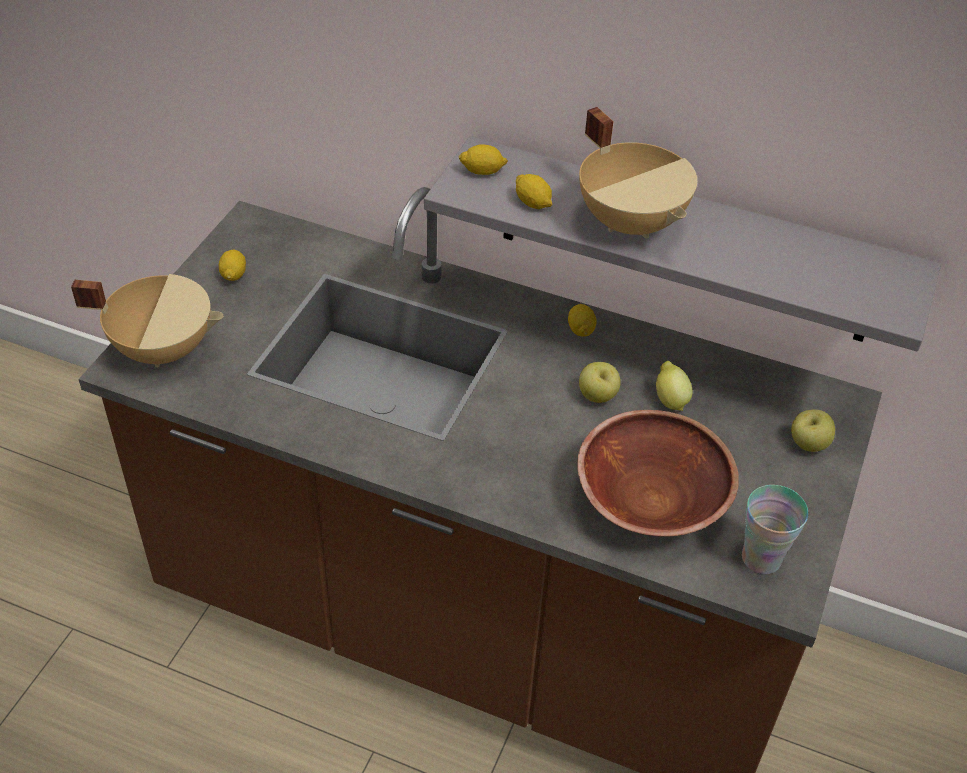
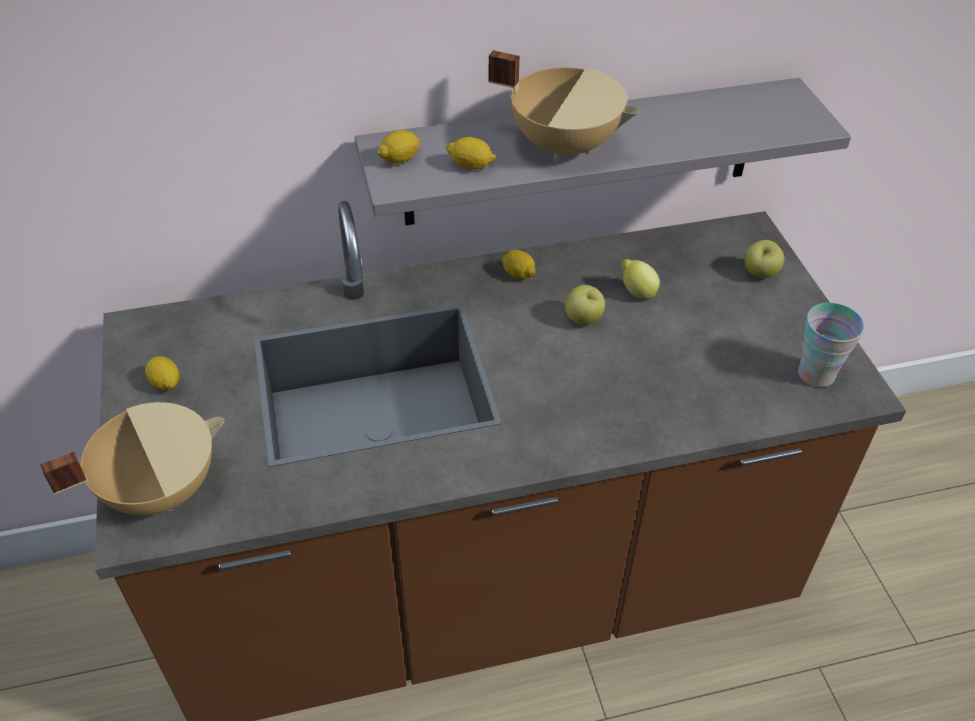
camera: 35 degrees left, 0 degrees up
(651, 499) = (701, 376): brown bowl -> none

